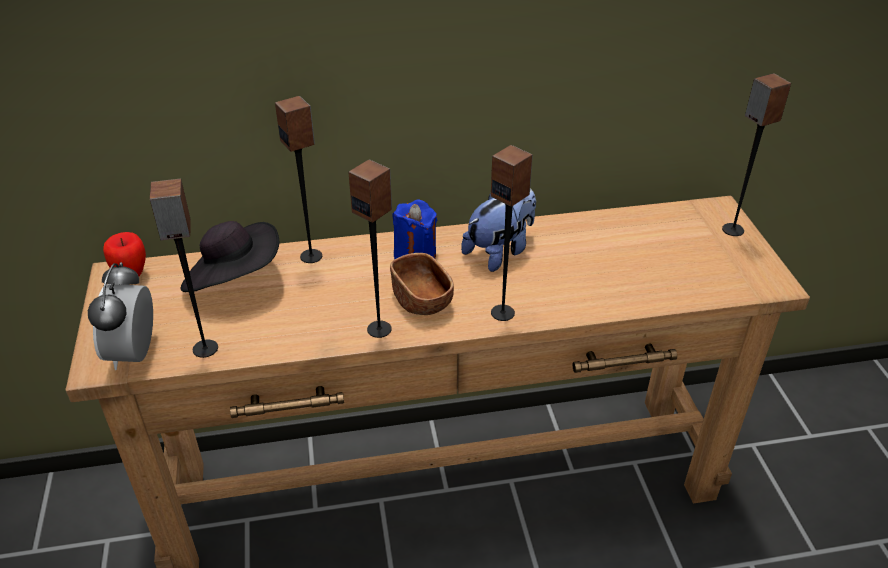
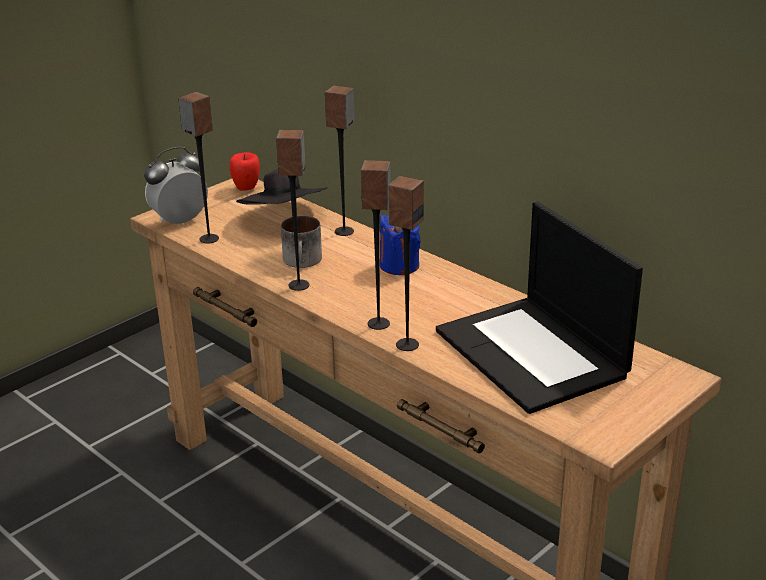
camera: 55 degrees right, 10 degrees down
(336, 305) = (304, 261): none -> mug
(421, 300) = (350, 288): brown bowl -> none
(500, 251) = (453, 296): plush toy -> none
(630, 256) = (533, 354): none -> laptop
(732, 230) = (658, 394): speaker -> speaker (407, 344)

